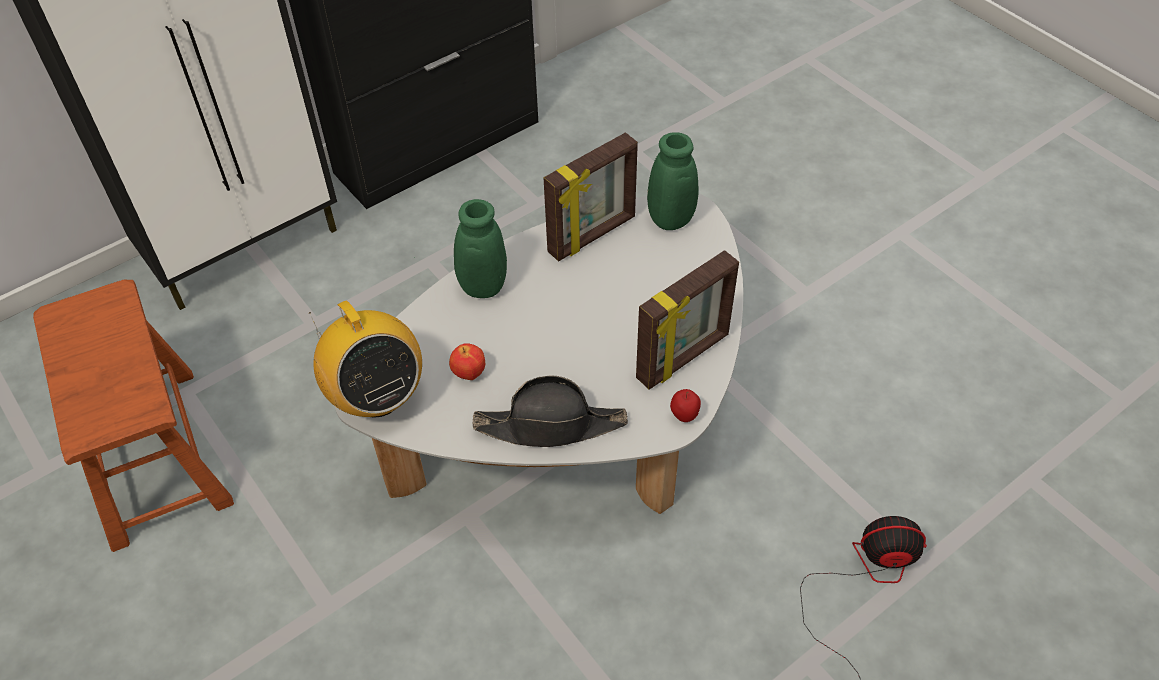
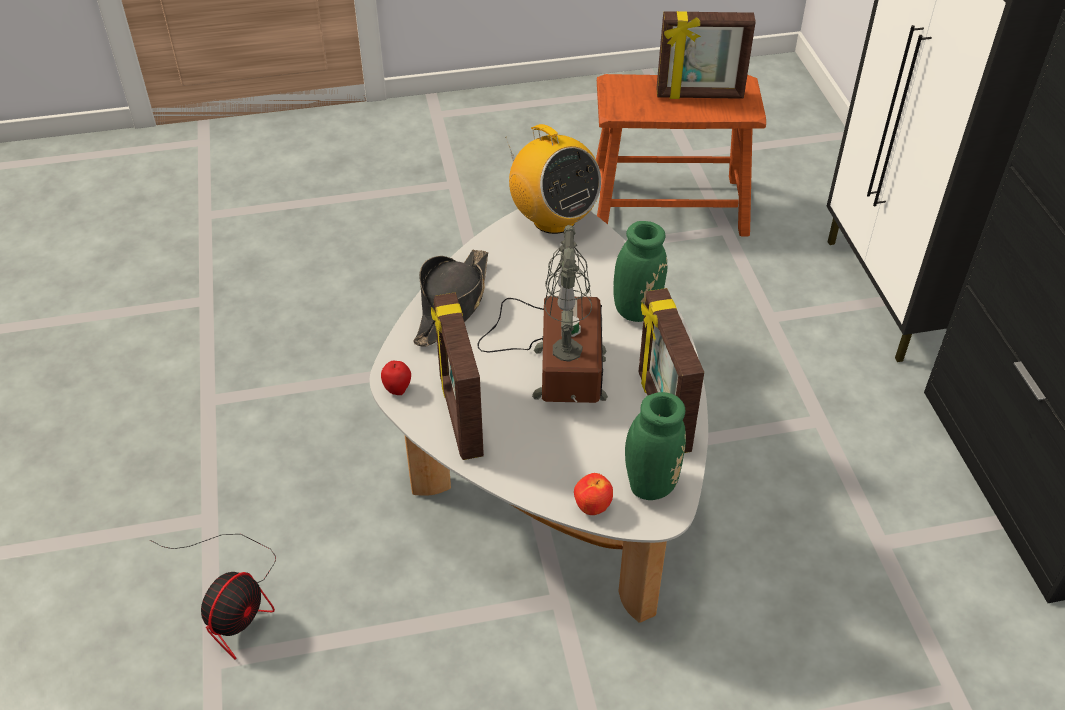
camera: 115 degrees right, 5 degrees down
(94, 343) = (699, 95): none -> picture frame
(376, 396) = (553, 219): radio -> radio turned 120 degrees counterclockwise
(469, 374) = (540, 274): apple -> apple (592, 507)
(578, 317) = (559, 362): none -> table lamp

